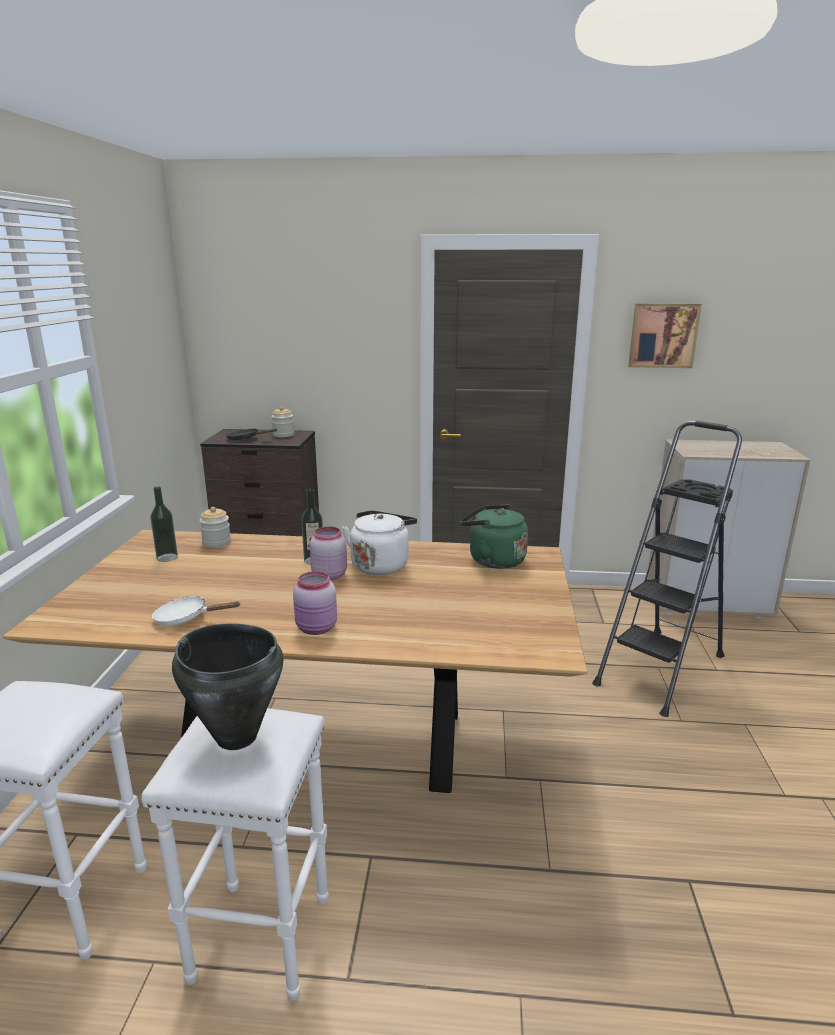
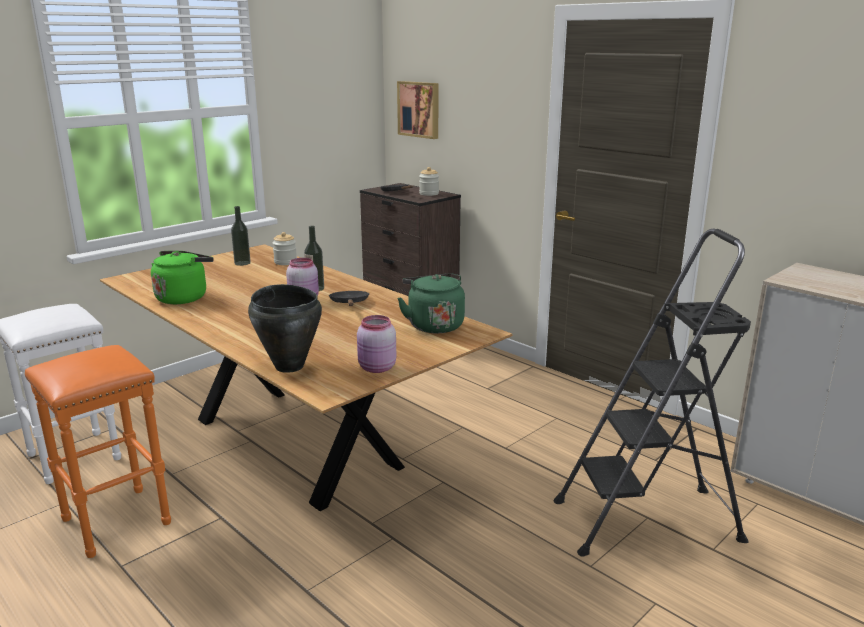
camera: 40 degrees right, 0 degrees up
(186, 618) = (183, 297): white frying pan -> green kettle
(236, 736) = (87, 359): black cooking pot -> black cooking pot (289, 366)
(257, 939) = (114, 521): white stool -> orange stool
(317, 629) = (230, 325): pink jar -> pink jar (377, 368)
(381, 564) = (349, 303): white kettle -> black frying pan
(663, 335) = (806, 127): picture -> picture (419, 109)

